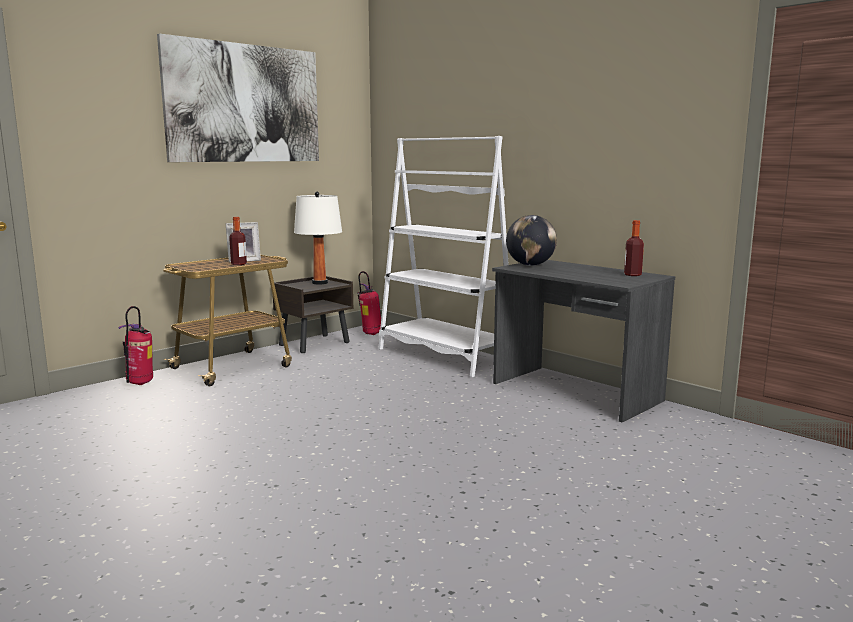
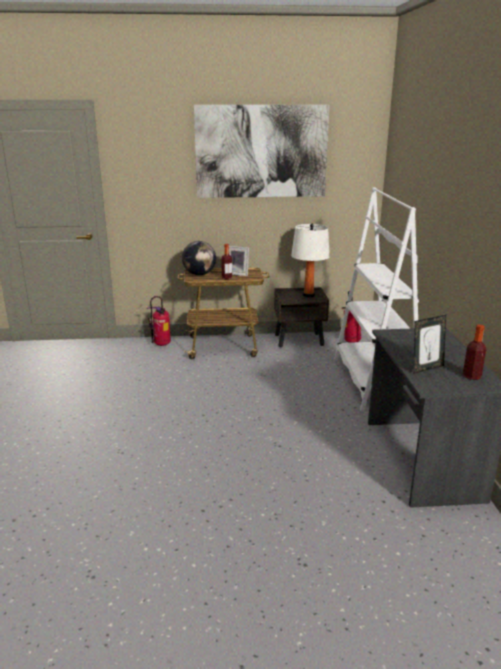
camera: 40 degrees right, 10 degrees up
(530, 265) = (411, 334): globe -> globe (199, 274)
(593, 277) = (426, 368): none -> picture frame

